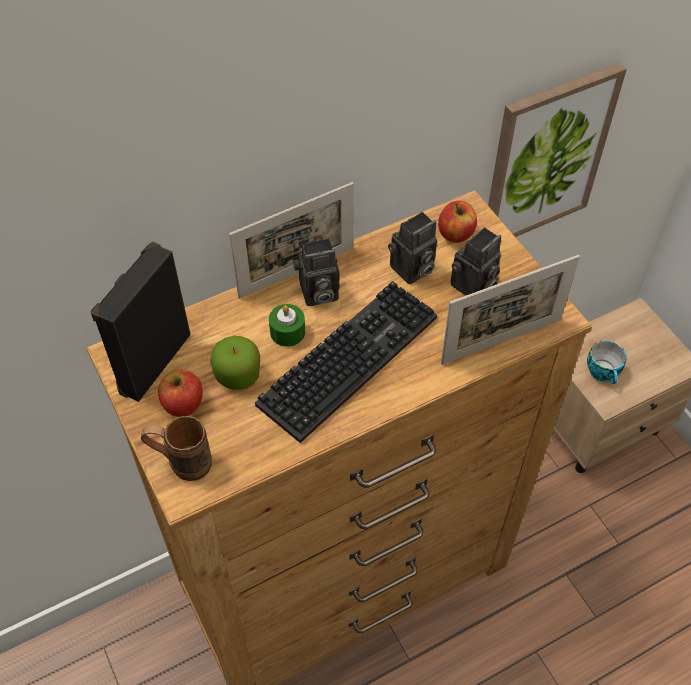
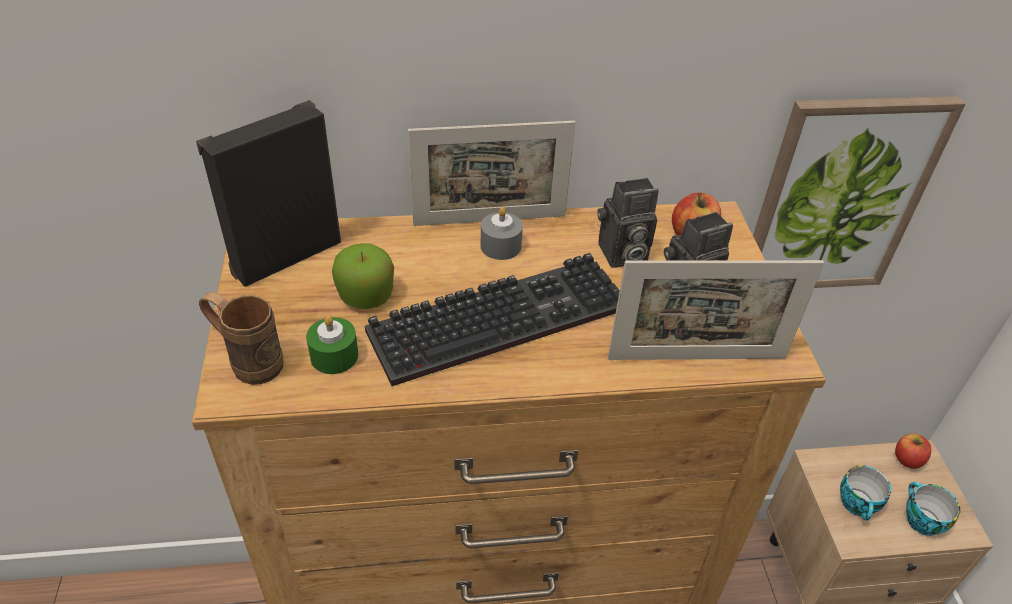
camera: 20 degrees right, 10 degrees down
(183, 404) = (289, 304): apple -> apple (907, 459)
(287, 332) = (446, 271): green candle -> green candle (334, 356)
(317, 294) = (501, 246): camera -> grey candle
(651, 368) = (920, 520): none -> cup

